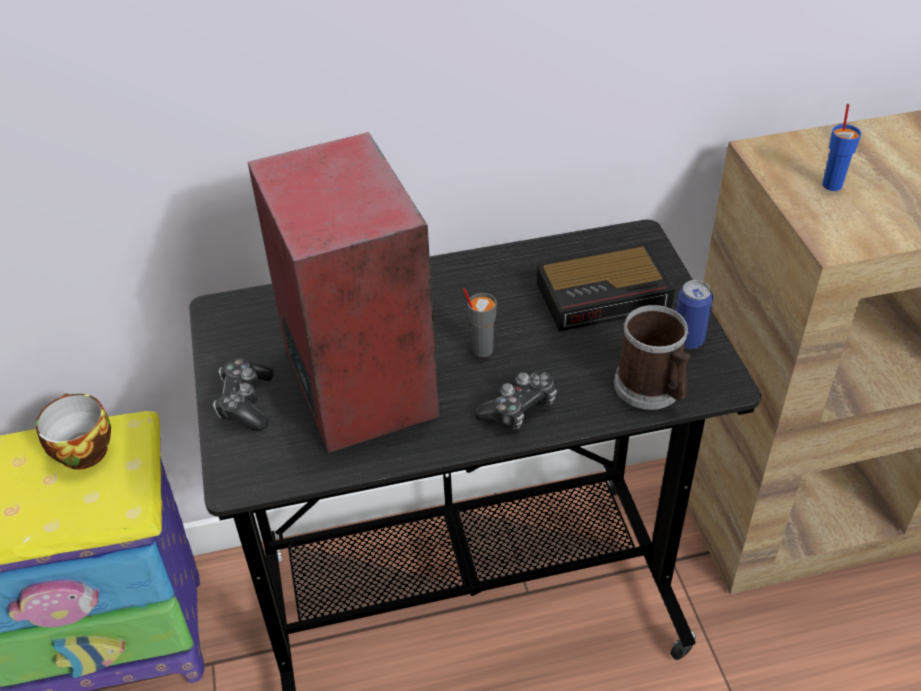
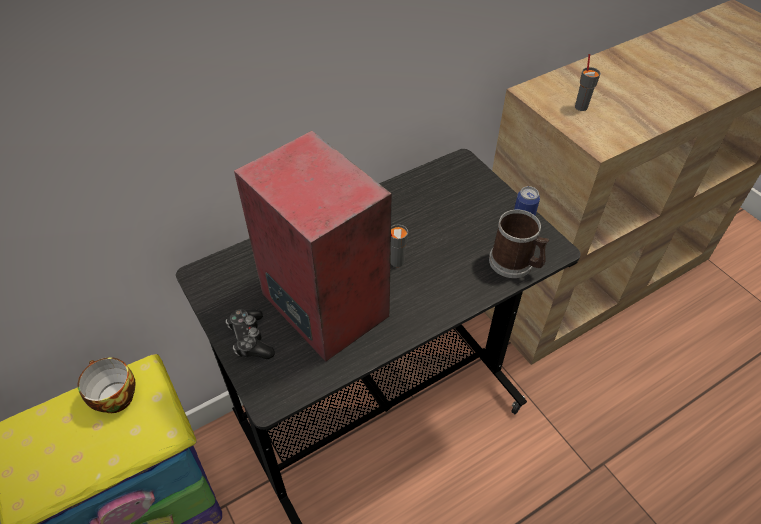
camera: 20 degrees left, 5 degrees up
(519, 408) = (438, 297): game controller -> none
(606, 295) = (459, 206): alarm clock -> none
(832, 184) = (581, 107): blue cup -> grey cup

